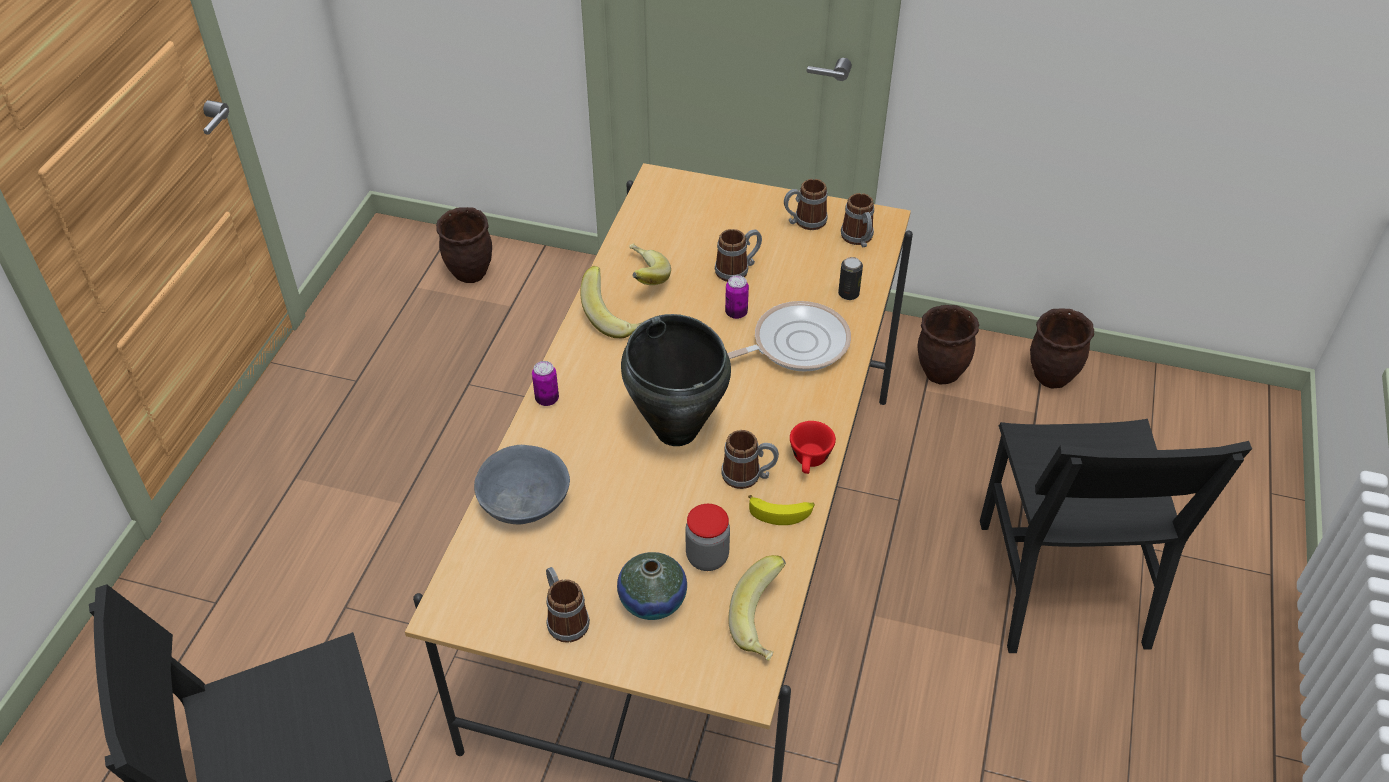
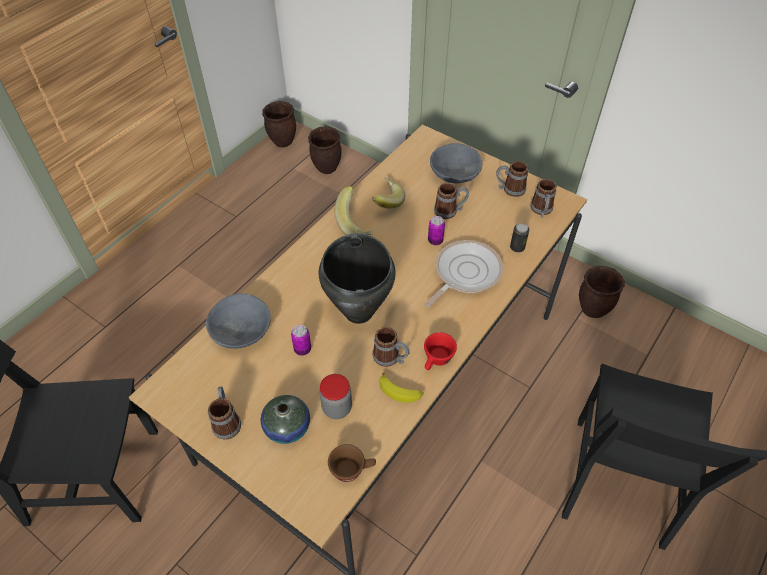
camera: 20 degrees right, 5 degrees up
(547, 399) = (288, 266): can -> can (302, 349)
(720, 218) = (454, 173): none -> grey bowl
(764, 623) = (352, 469): banana -> brown cup
(795, 344) = (464, 273): frying pan -> frying pan turned 45 degrees counterclockwise
(1050, 377) = (668, 333): brown planter -> brown planter (283, 141)

